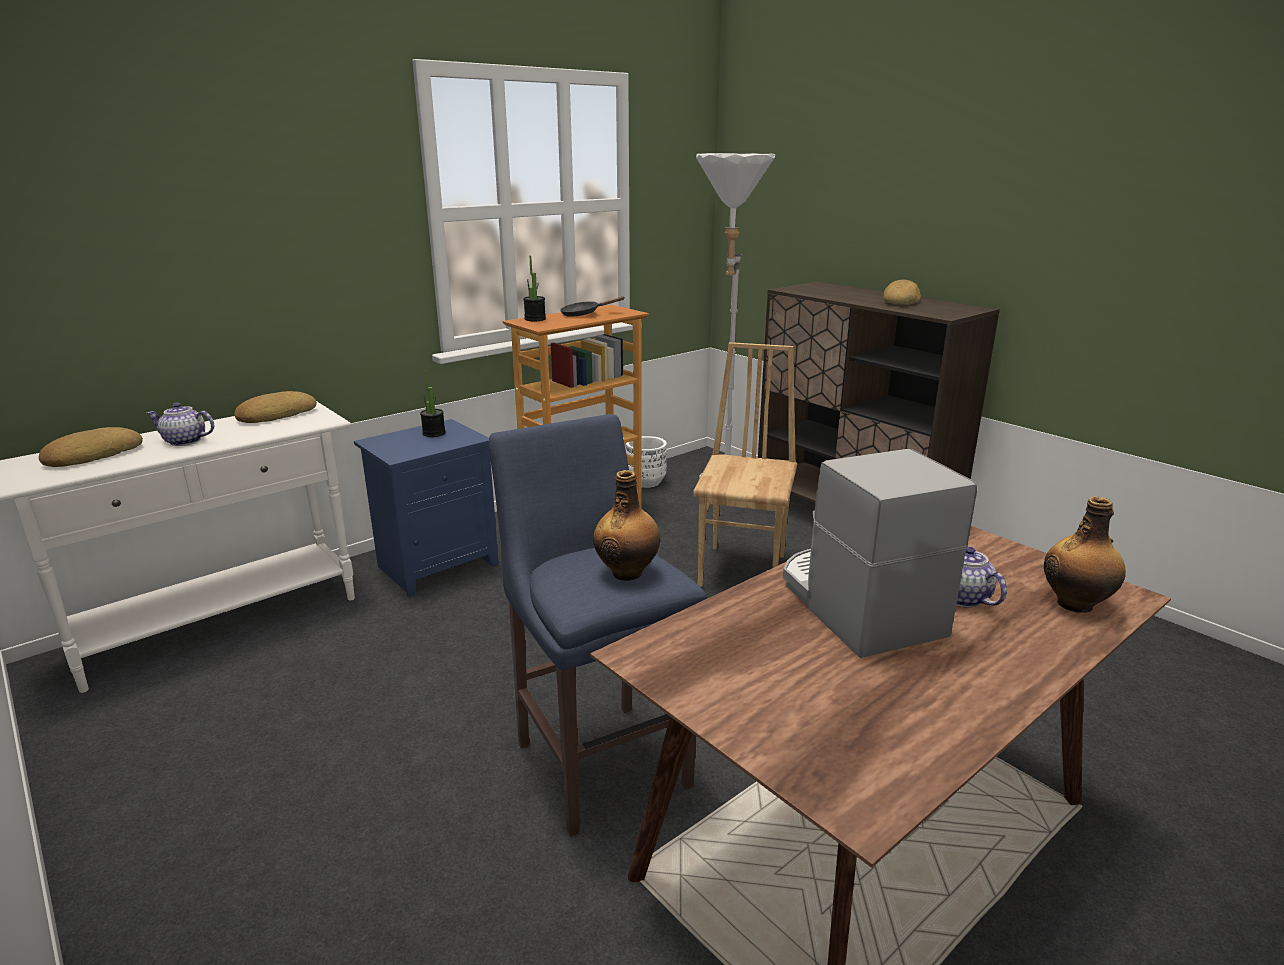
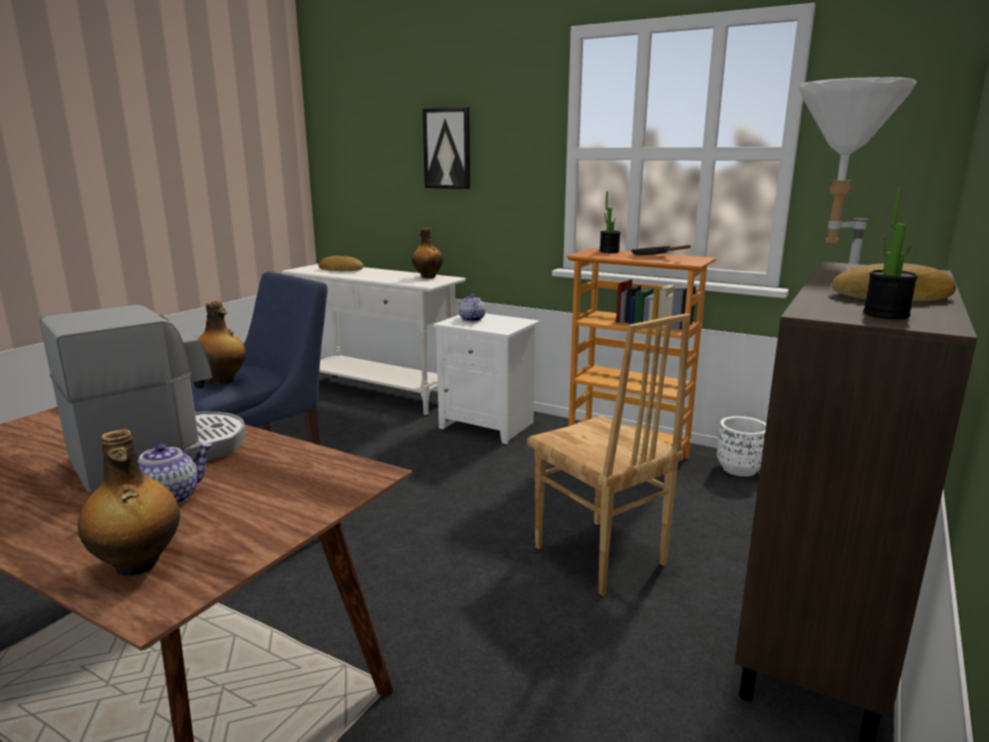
camera: 70 degrees right, 5 degrees down
(184, 441) = (370, 274): teapot -> teapot (471, 319)
(244, 219) = (447, 149): none -> picture
(276, 415) = (428, 277): bread -> bottle
(434, 433) = (502, 321): potted plant -> potted plant (886, 314)
(438, 565) = (489, 425): blue nightstand -> white nightstand
(744, 570) = (598, 557): brown chair -> brown chair turned 60 degrees clockwise

